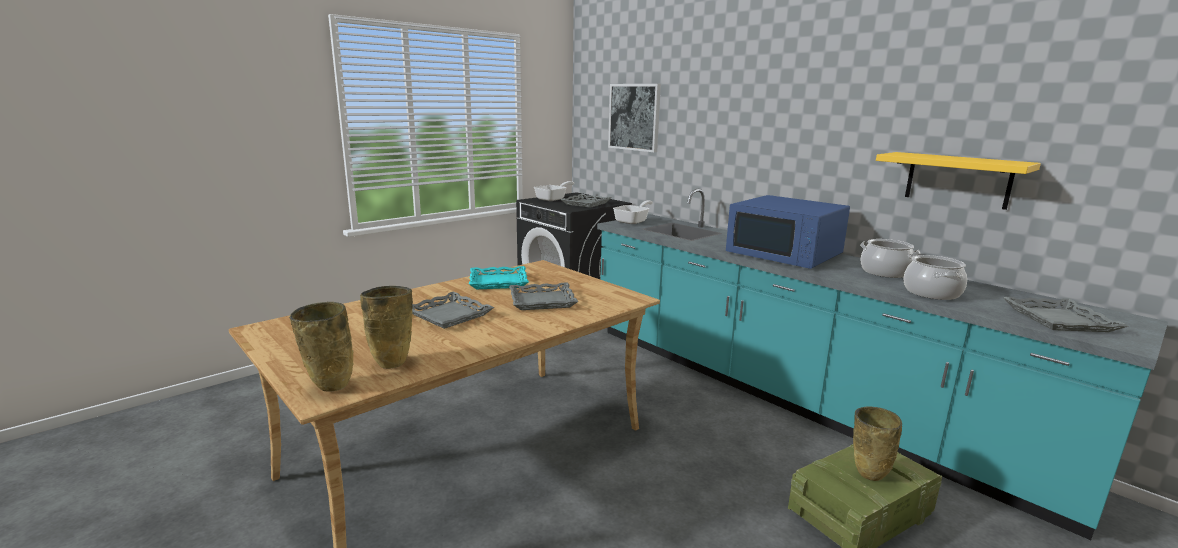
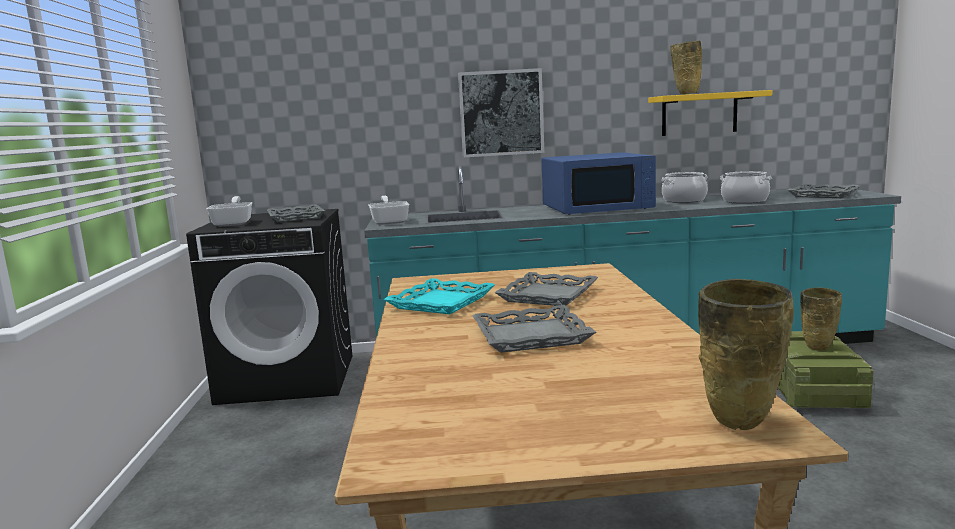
camera: 50 degrees left, 5 degrees down
(393, 362) = (677, 380): beige vase -> beige vase (686, 94)
(634, 117) = (322, 95): picture -> picture (501, 113)

